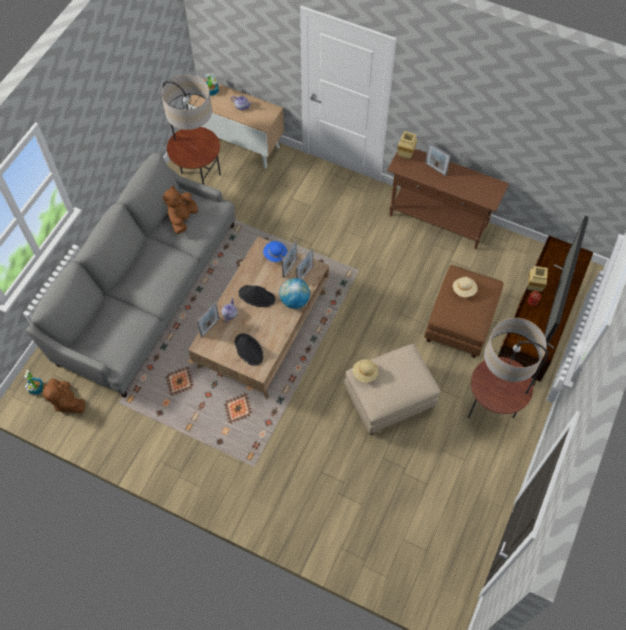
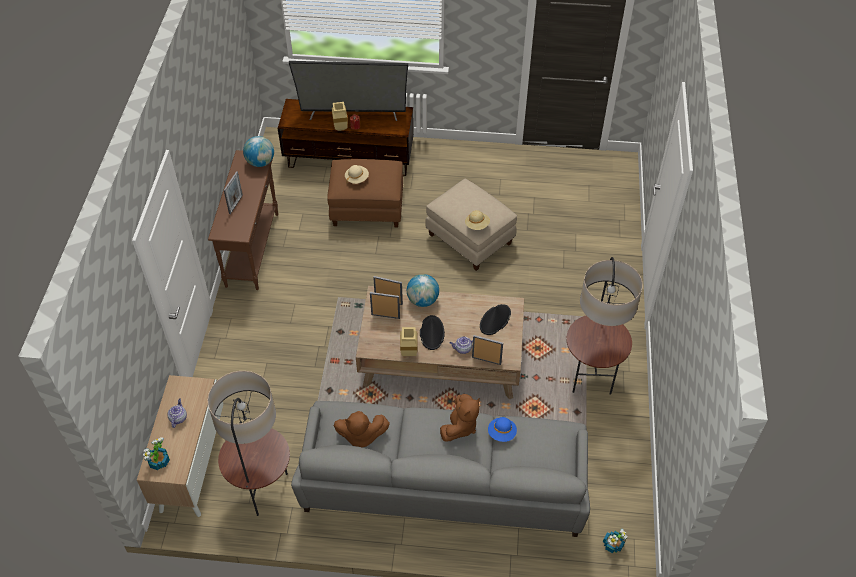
camera: 110 degrees left, 10 degrees down
(67, 402) = (611, 505): brown plush toy -> brown plush toy (460, 426)
(275, 254) = (374, 333): blue hat -> blue hat (502, 433)
(406, 155) = (224, 230): beige vase -> beige vase (408, 352)
(484, 197) = (260, 162): none -> globe
(490, 409) = (445, 172): floor lamp -> floor lamp (590, 377)

